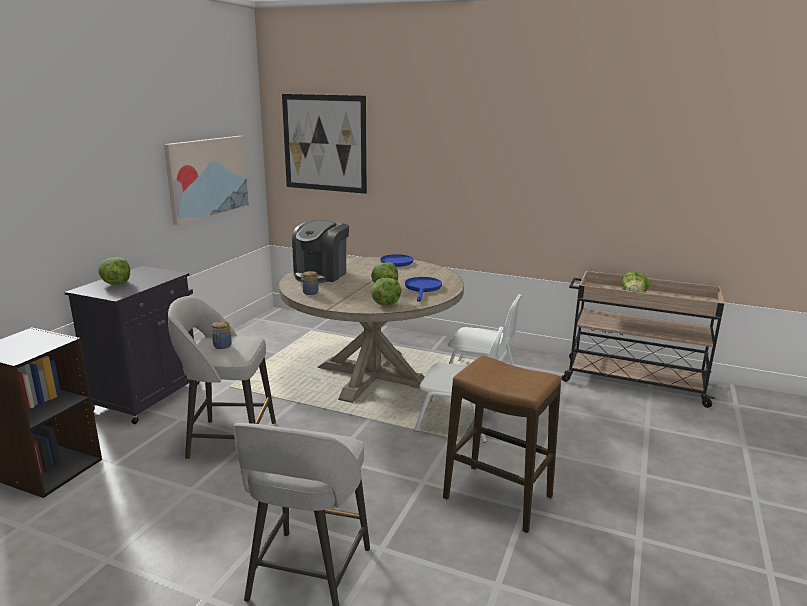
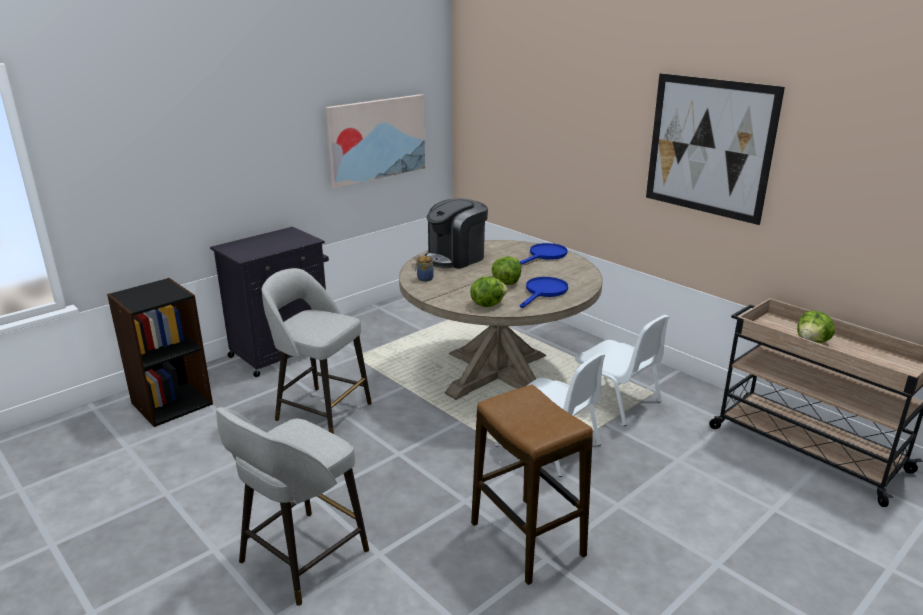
camera: 25 degrees right, 5 degrees up
(116, 283) = (256, 244): lettuce -> none
(222, 346) = (313, 322): jar -> none
(324, 143) = (506, 107): picture -> picture (709, 147)

